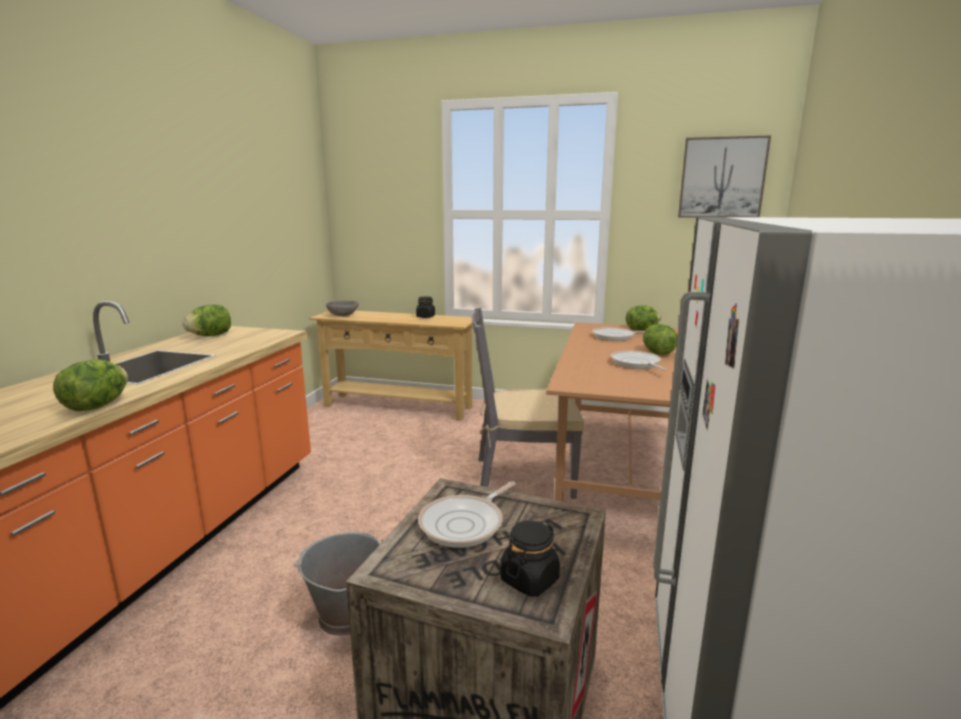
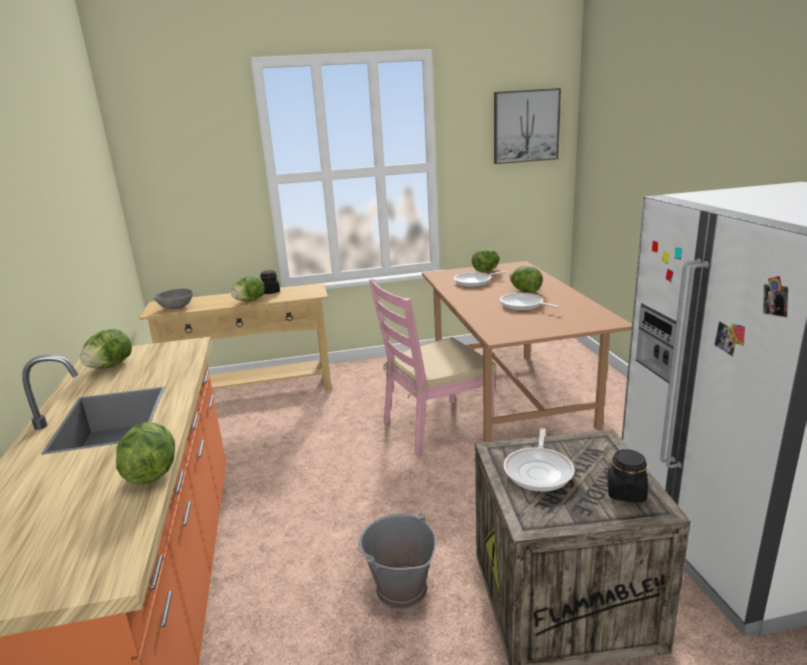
camera: 25 degrees left, 5 degrees up
(400, 320) = (249, 301): none -> lettuce
(523, 477) = (435, 427): grey chair -> pink chair

